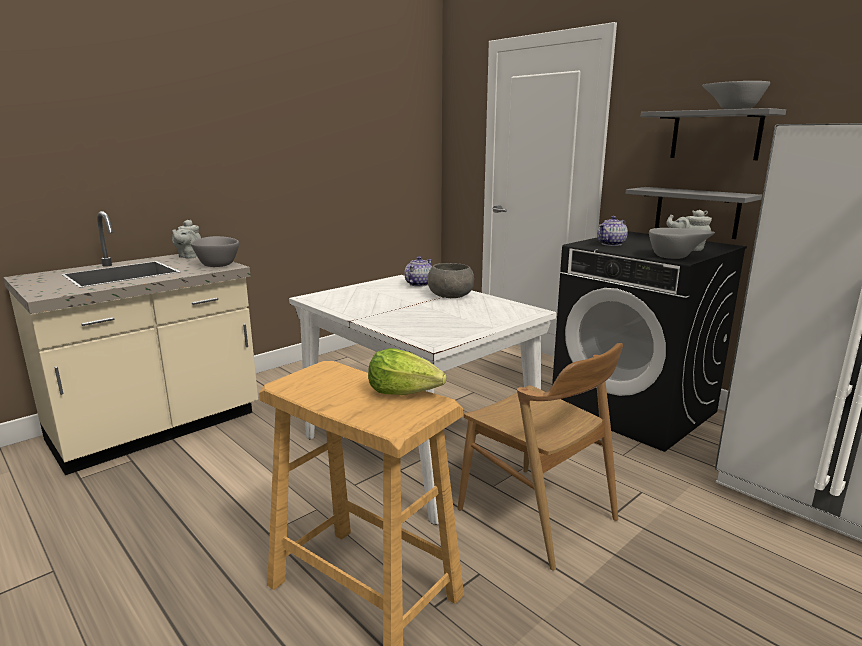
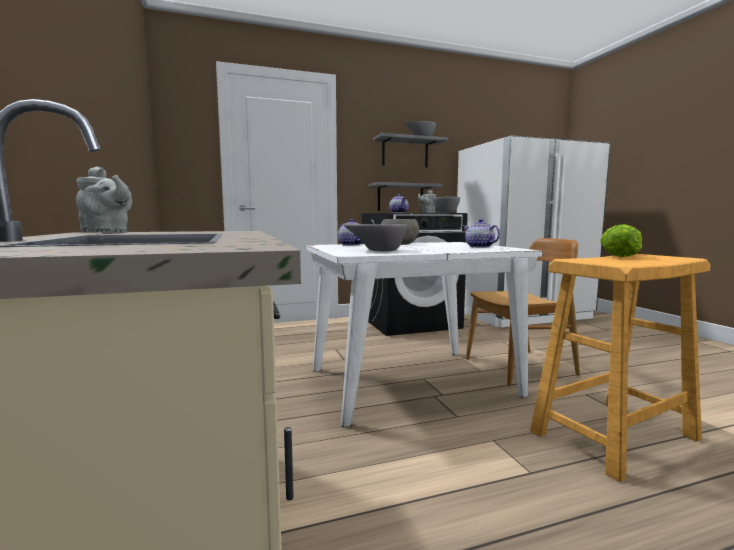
camera: 65 degrees left, 10 degrees down
(217, 264) = (211, 231): grey bowl -> grey bowl (377, 250)
(453, 325) = (479, 247): none -> teapot

